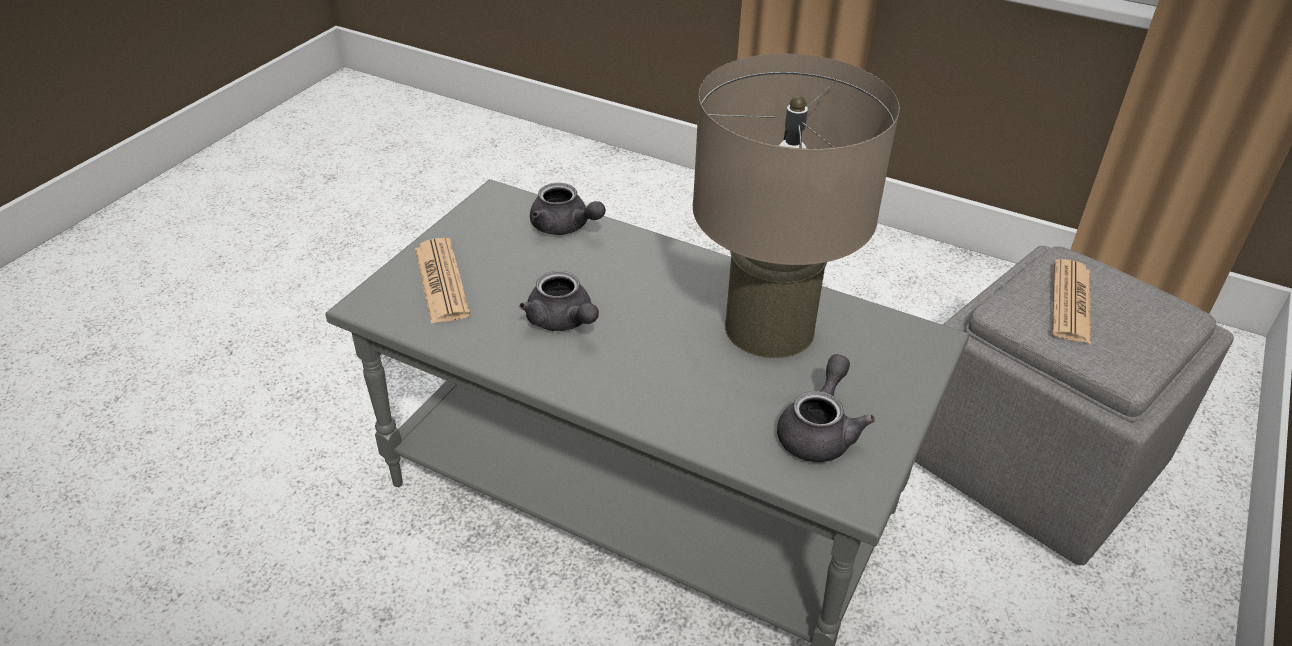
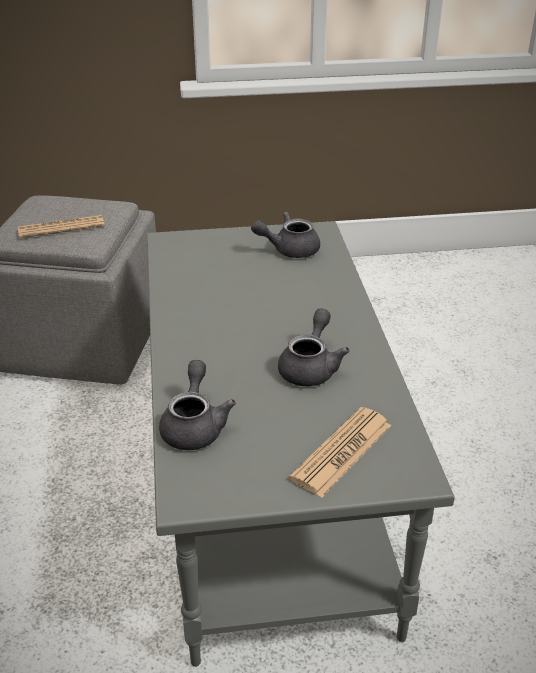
camera: 125 degrees left, 5 degrees down
(769, 328) = (219, 289): beige table lamp -> none

